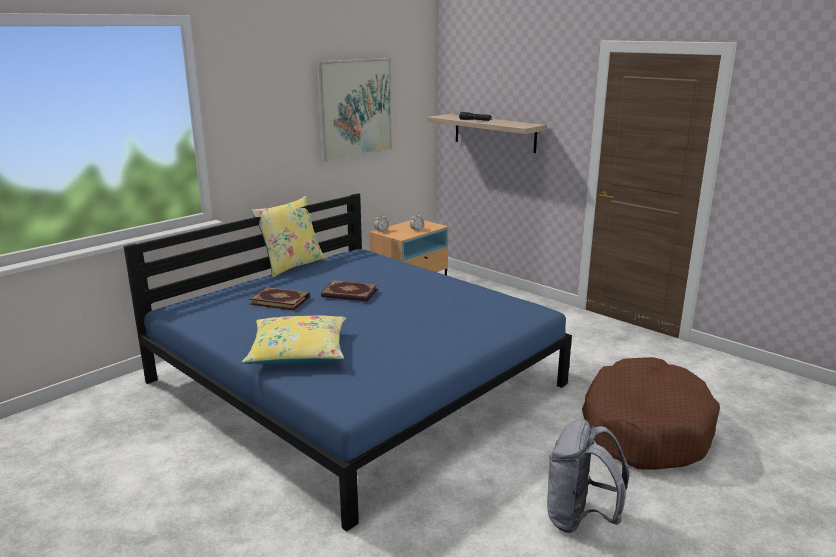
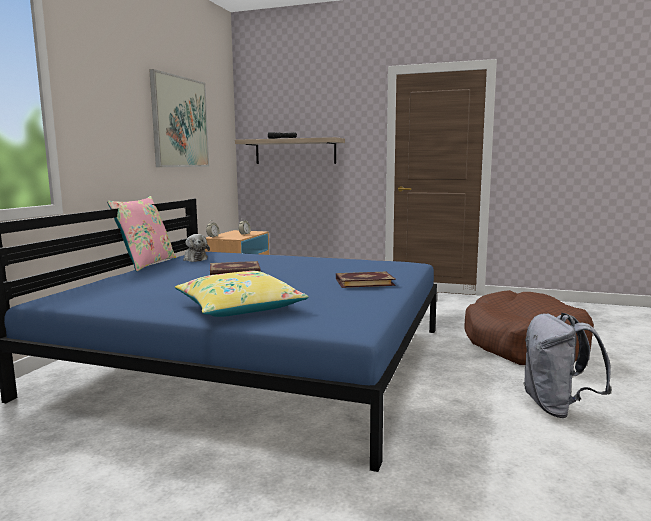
camera: 25 degrees left, 10 degrees down
(280, 300) = (167, 282): book -> book (364, 282)
(291, 265) = (146, 264): yellow pillow -> pink pillow
(339, 264) = (195, 259): none -> plush toy

